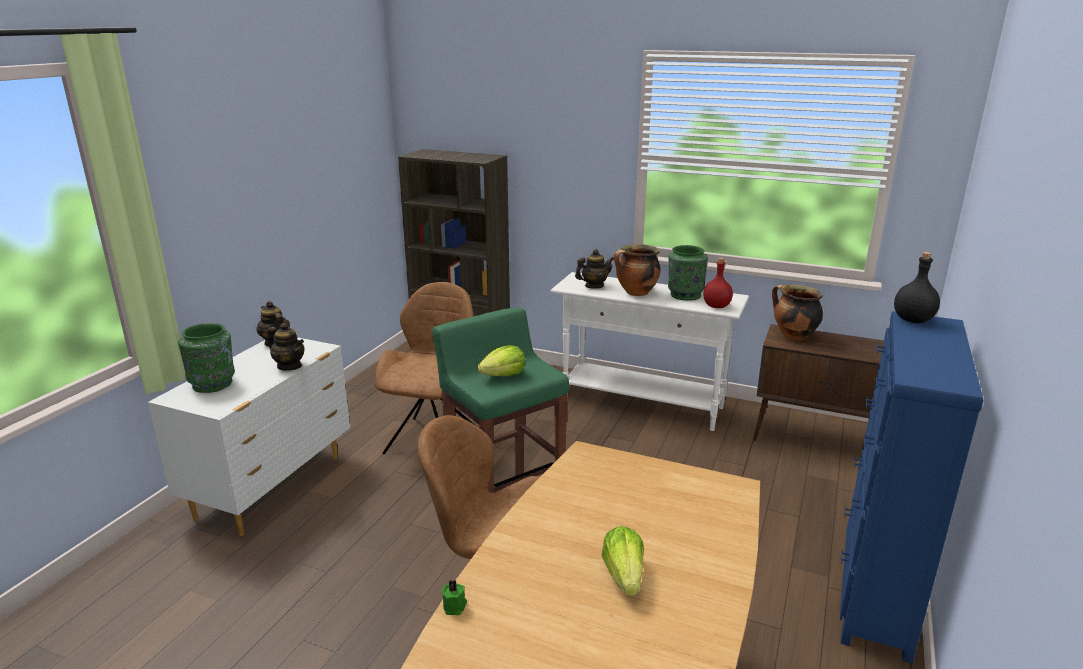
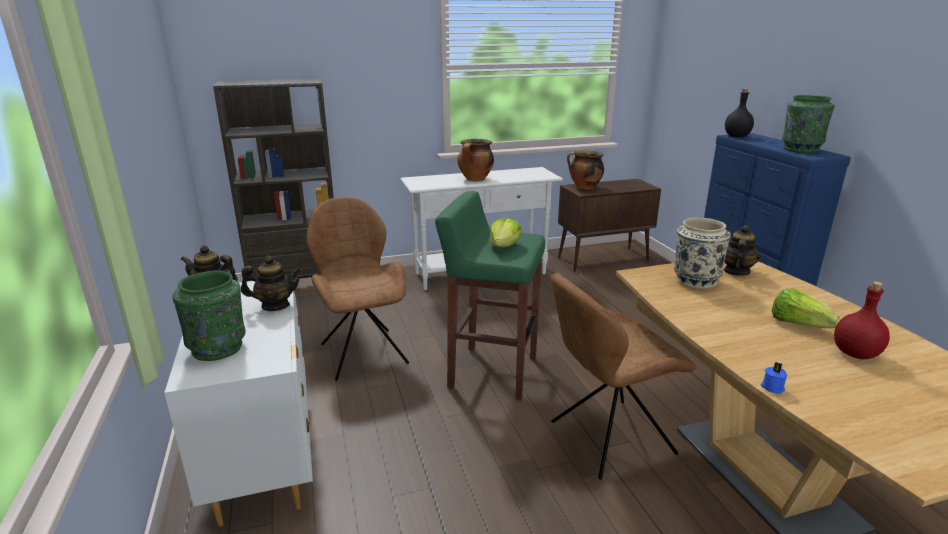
camera: 40 degrees left, 0 degrees up
(455, 606) = (772, 387): green candle -> blue candle
(594, 286) = (438, 182): teapot -> teapot (736, 271)
(627, 485) = (695, 281): none -> beige vase
(684, 295) = (507, 174): green vase -> green vase (800, 149)
(716, 306) = (539, 176): red bottle -> red bottle (856, 354)

